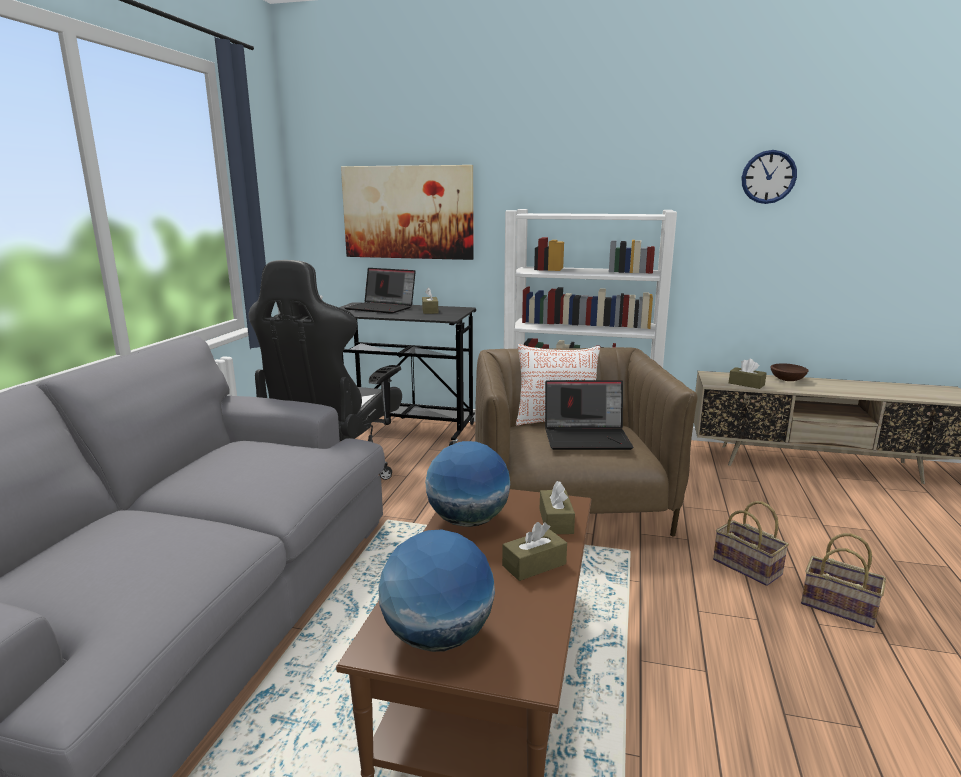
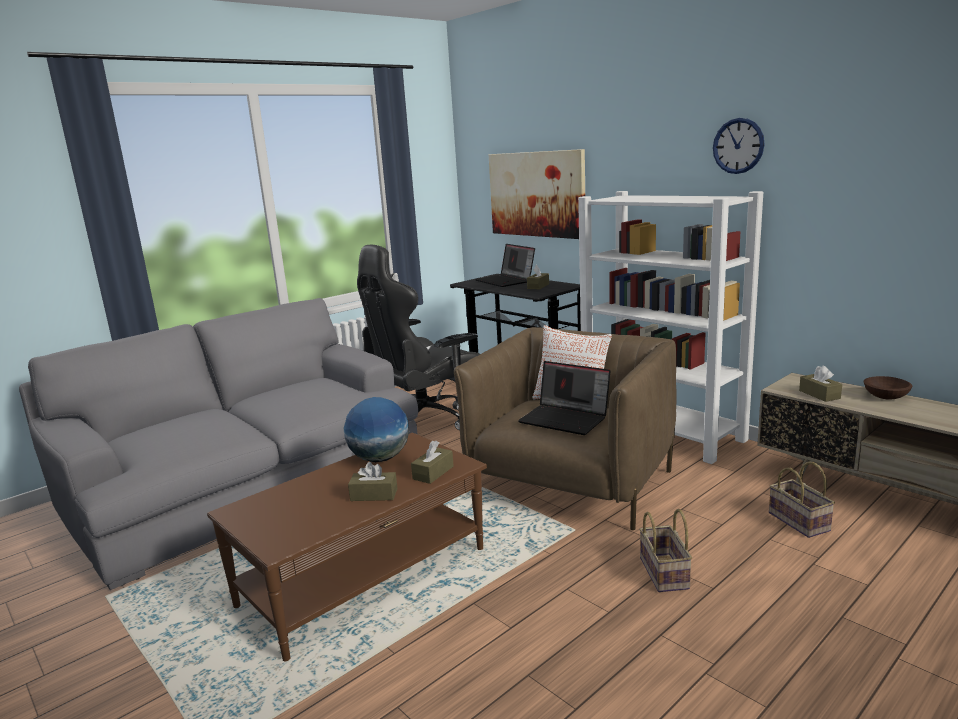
camera: 35 degrees right, 0 degrees up
(437, 637) = (265, 515): globe -> none
(768, 177) = (871, 152): wall clock -> wall clock (738, 146)
(840, 607) = (705, 631): basket -> basket (800, 522)

